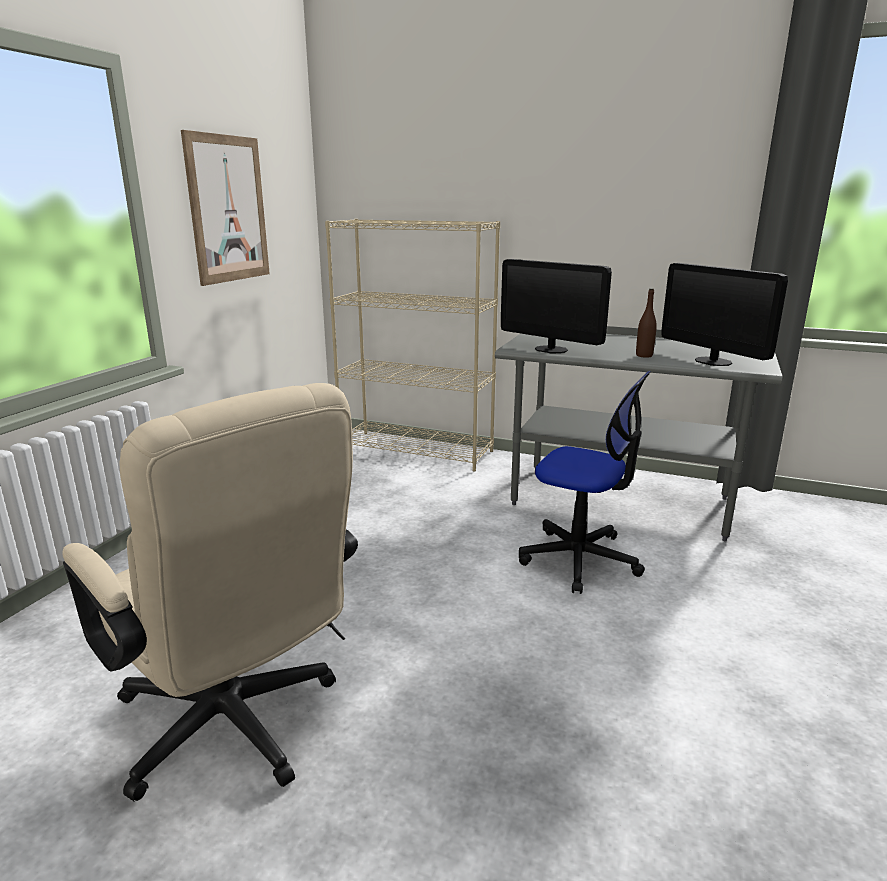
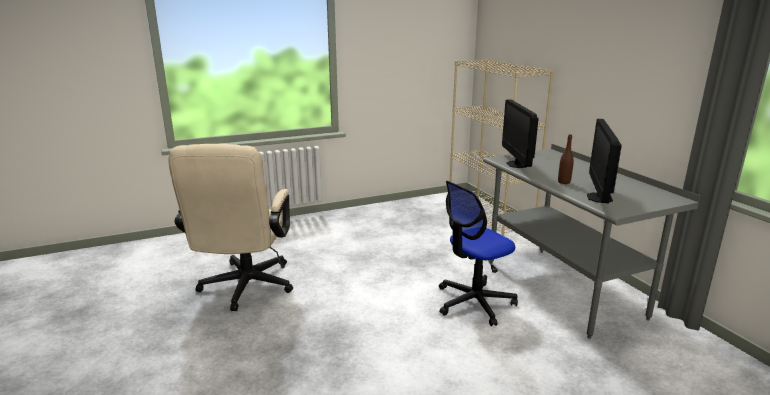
camera: 45 degrees right, 0 degrees up
(228, 209) = (395, 52): picture -> none
(580, 559) = (474, 303): office chair -> office chair turned 75 degrees clockwise

